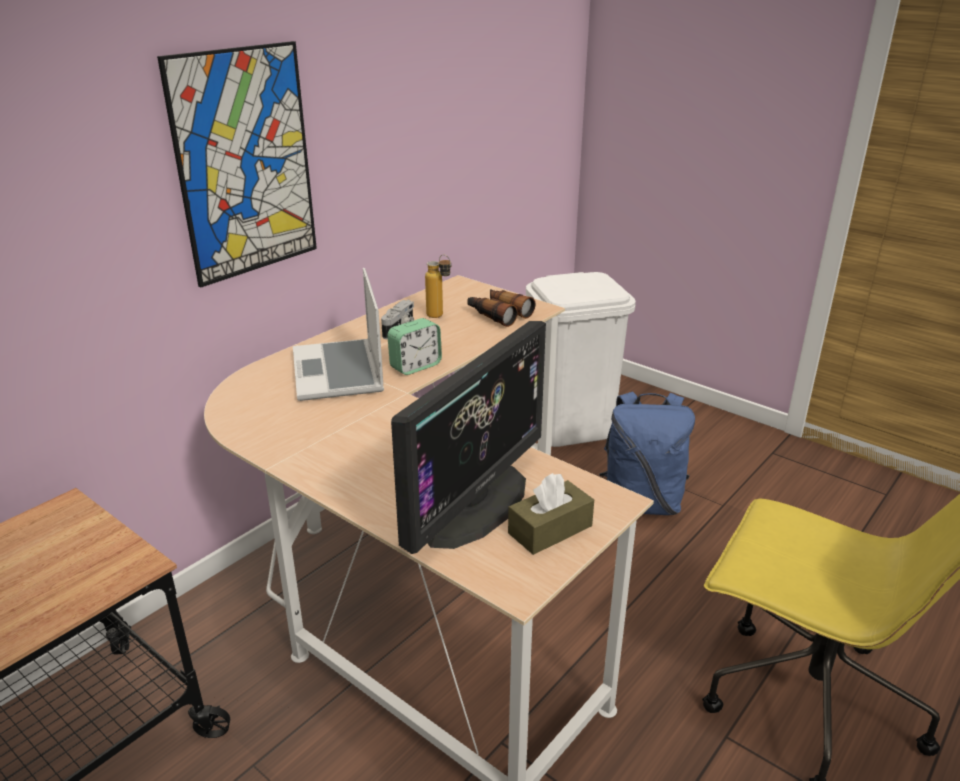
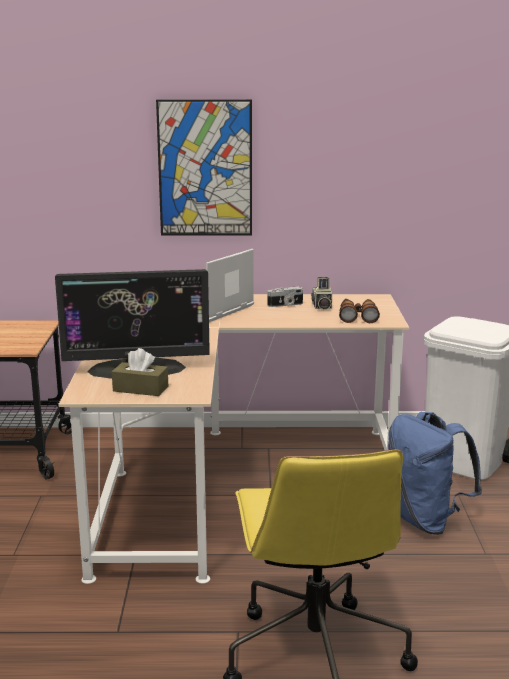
camera: 50 degrees right, 10 degrees down
(415, 366) = (250, 320): alarm clock -> none
(440, 317) = (321, 307): bottle -> camera

